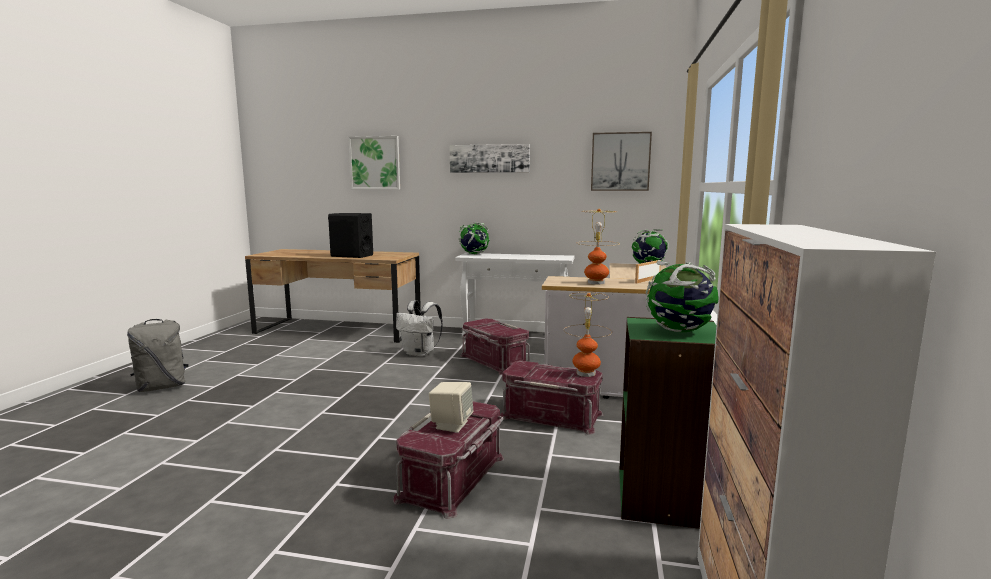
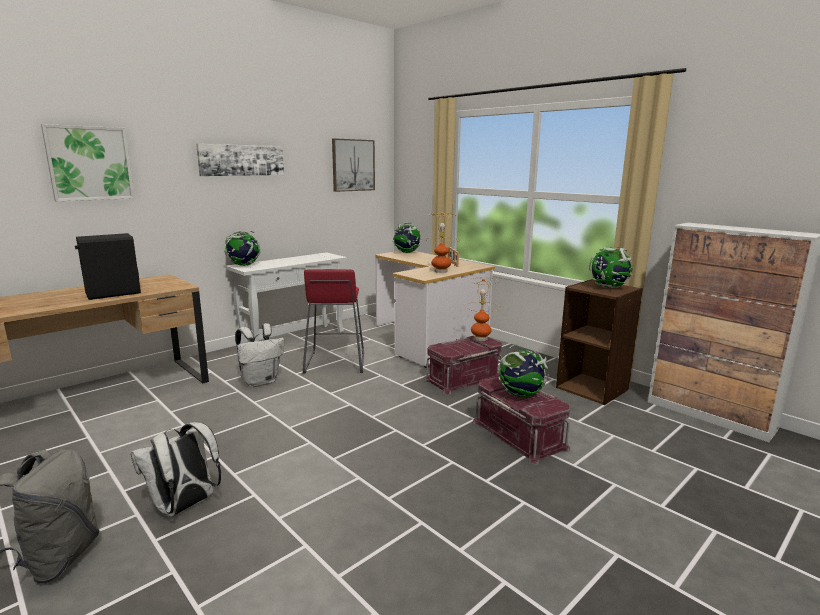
camera: 55 degrees left, 5 degrees up
(227, 394) = (184, 506): none -> white backpack
(451, 424) = (521, 395): beige speaker -> globe
(494, 361) = (335, 362): red storage box -> red stool
(665, 498) = (592, 388): green bookcase -> brown bookcase

